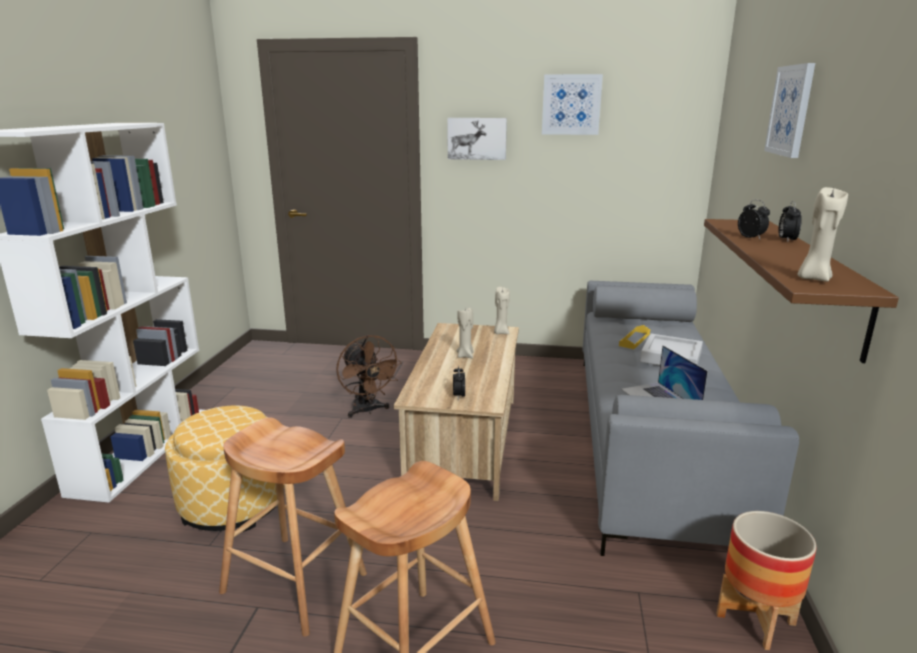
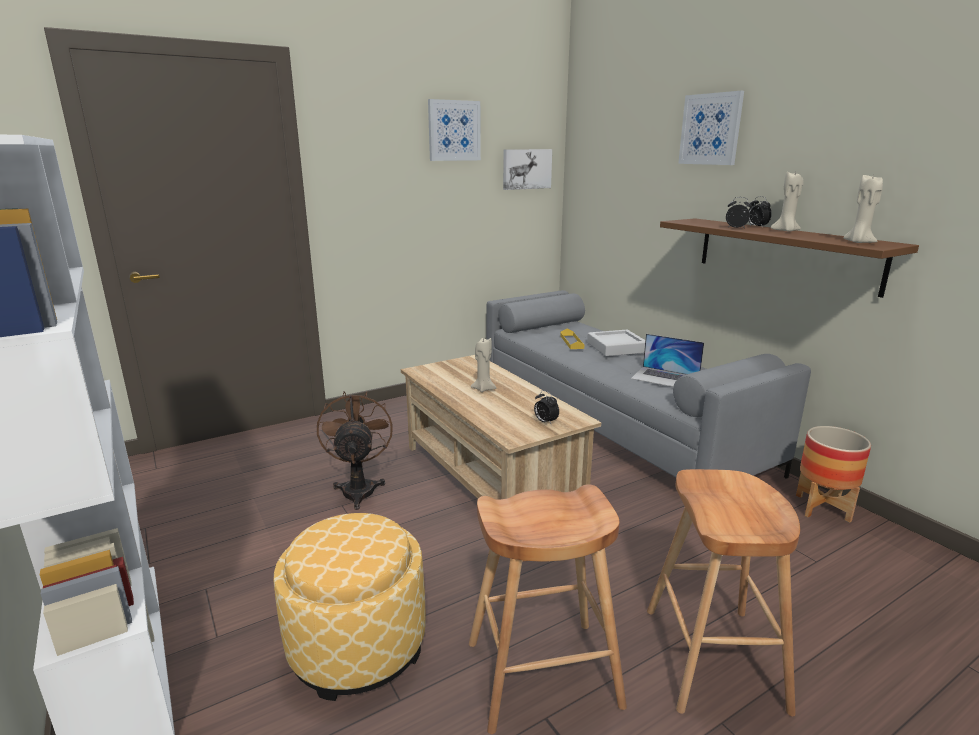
camera: 40 degrees left, 0 degrees up
(367, 411) = (359, 488): brown fan -> brown fan turned 120 degrees counterclockwise
(477, 138) = (367, 167): picture -> picture (526, 169)
(500, 332) = (473, 362): beige candle -> beige candle (785, 231)

